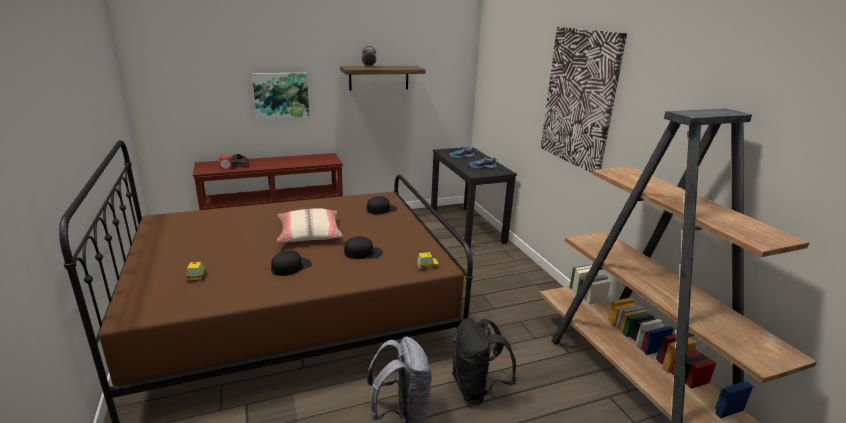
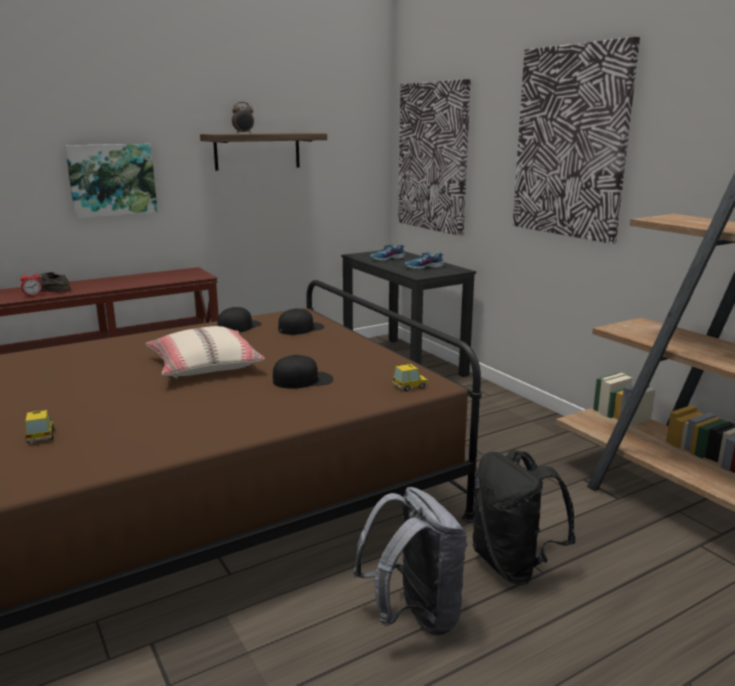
camera: 10 degrees left, 5 degrees down
(291, 266) = (197, 407): black cap -> black cap (239, 326)
(499, 89) = (433, 157): none -> picture

